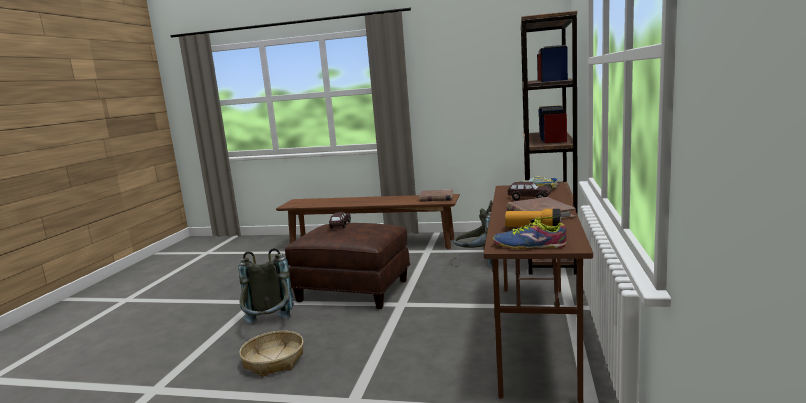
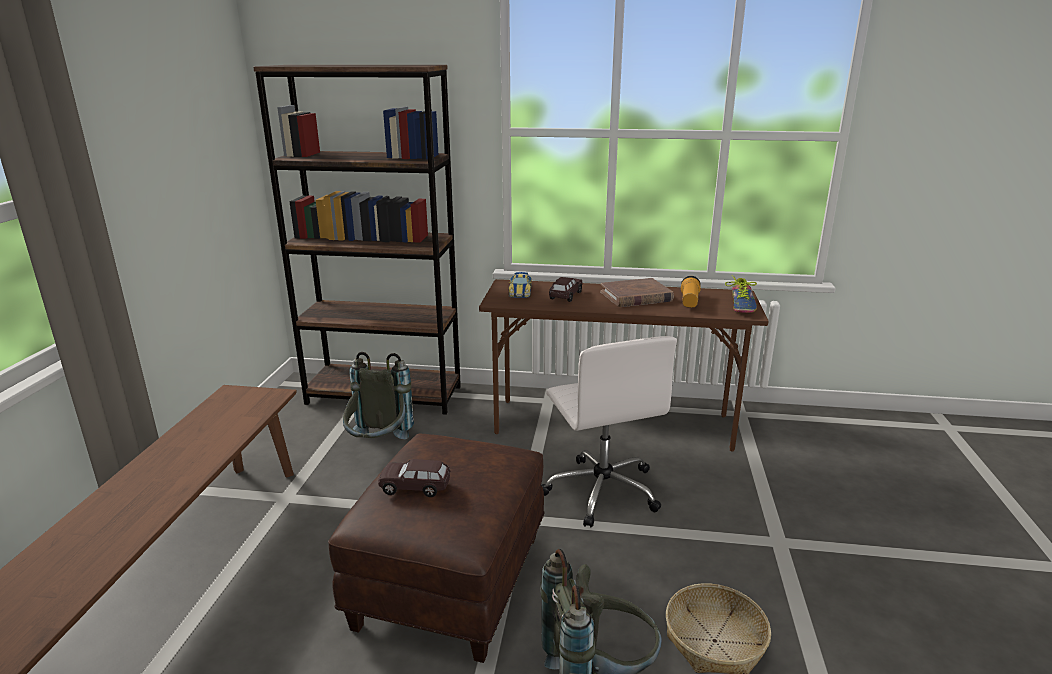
camera: 95 degrees left, 10 degrees up
(430, 329) = (601, 490): none -> white office chair
(436, 198) = (232, 405): brown book -> none

